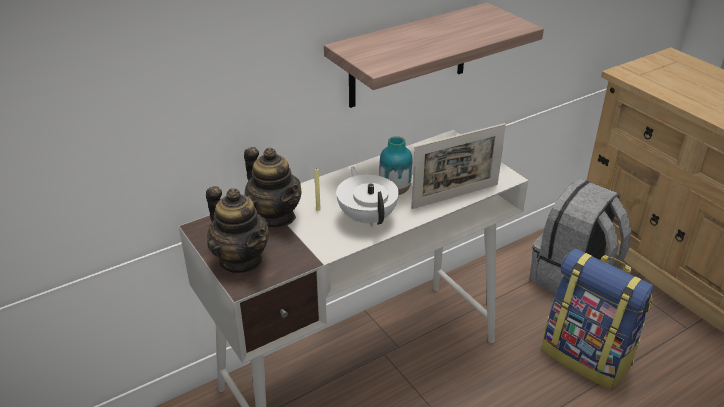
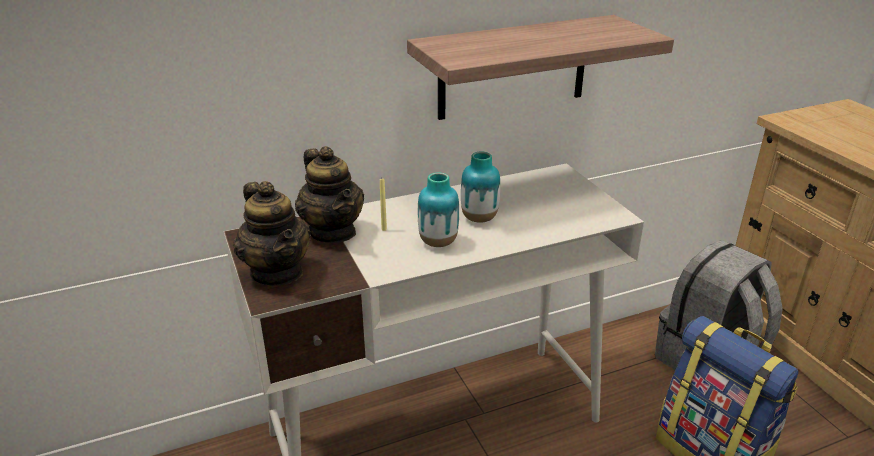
camera: 10 degrees right, 5 degrees down
(367, 217) = (438, 242): white teapot -> vase
(455, 196) = (549, 230): picture frame -> none

